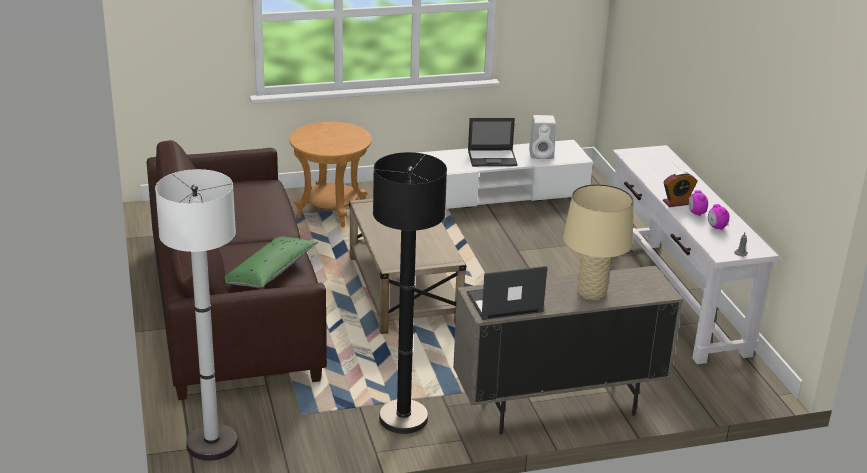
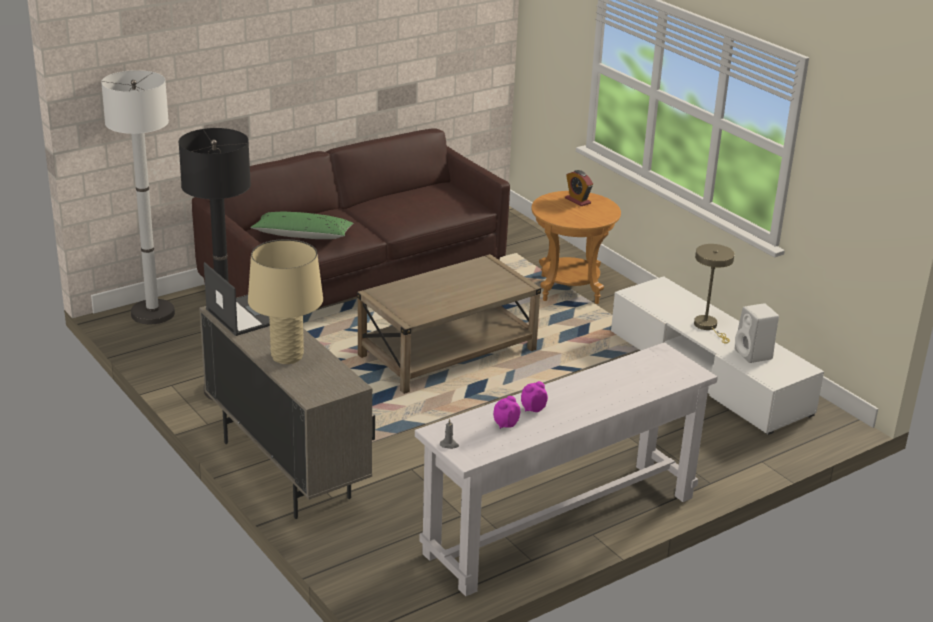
camera: 70 degrees right, 0 degrees up
(493, 158) = (708, 326): laptop -> beige table lamp
(677, 202) = (551, 394): alarm clock -> alarm clock (577, 201)

